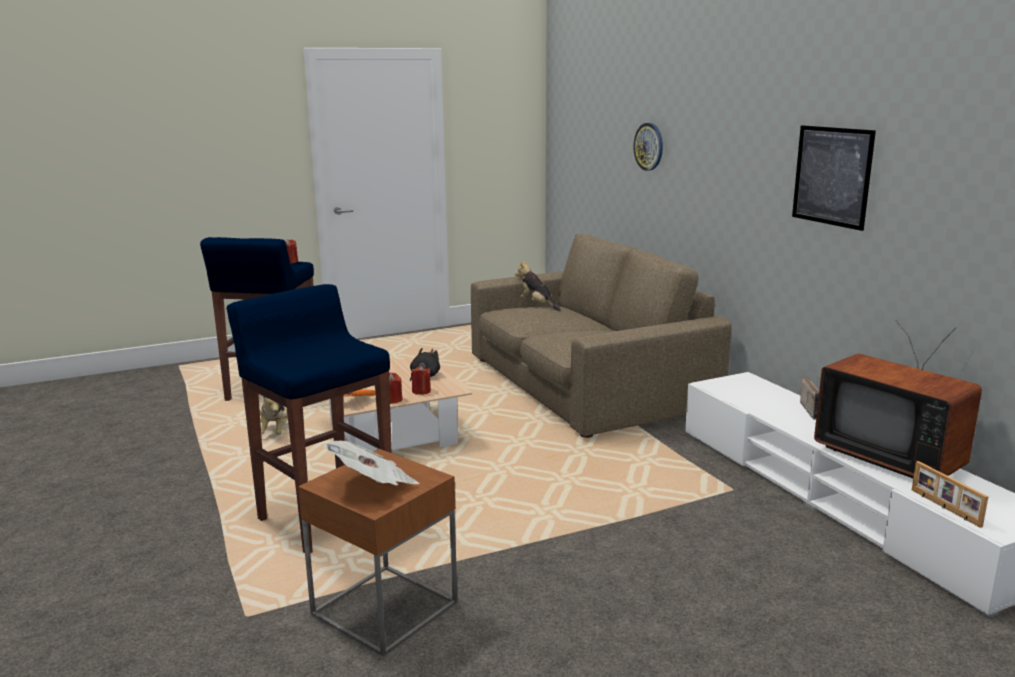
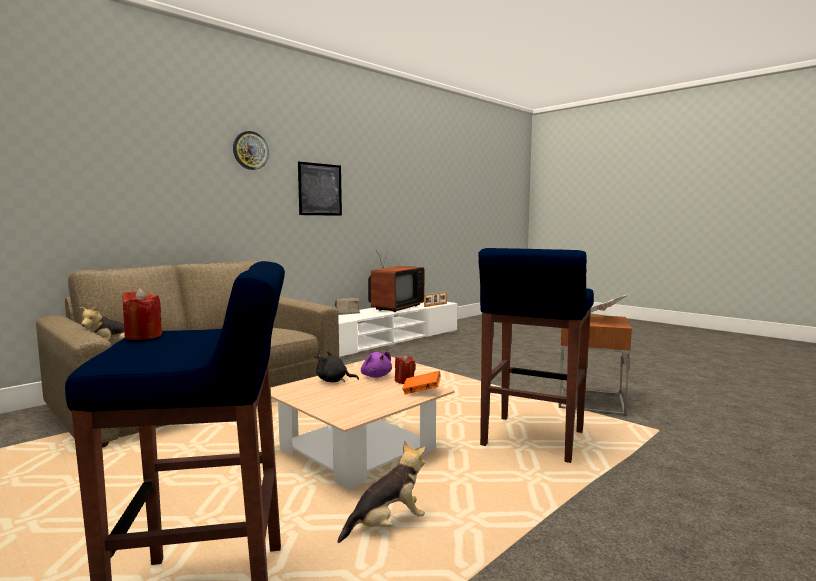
camera: 110 degrees left, 10 degrees down
(421, 391) = (376, 376): red candle -> purple plush toy
(649, 146) = (131, 175): wall clock -> wall clock (250, 150)

